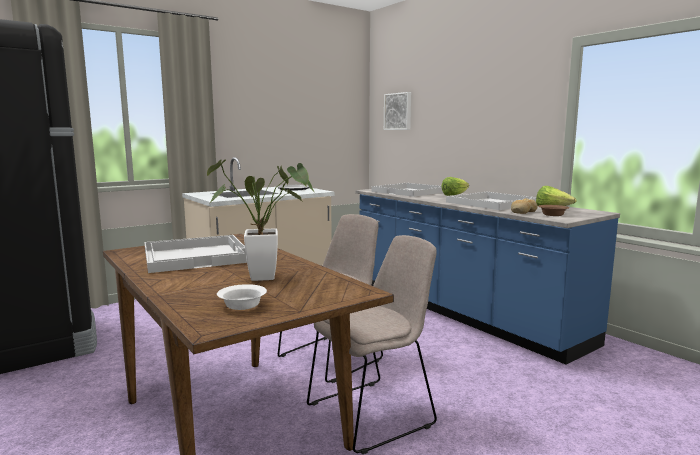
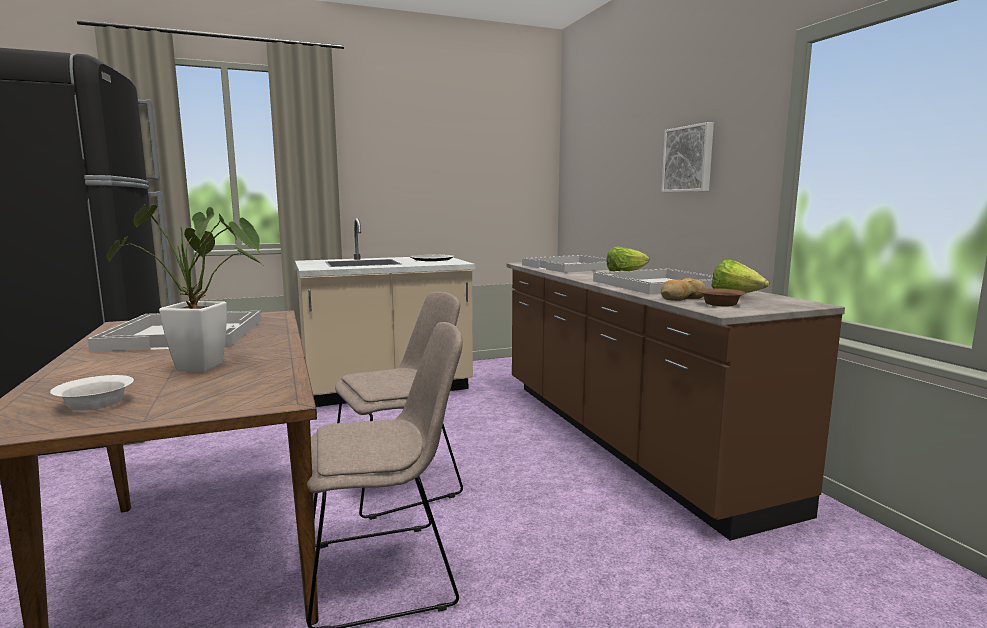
camera: 15 degrees right, 0 degrees up
(398, 111) = (587, 160): picture -> picture (689, 159)
(460, 311) = (623, 438): blue counter -> brown counter

